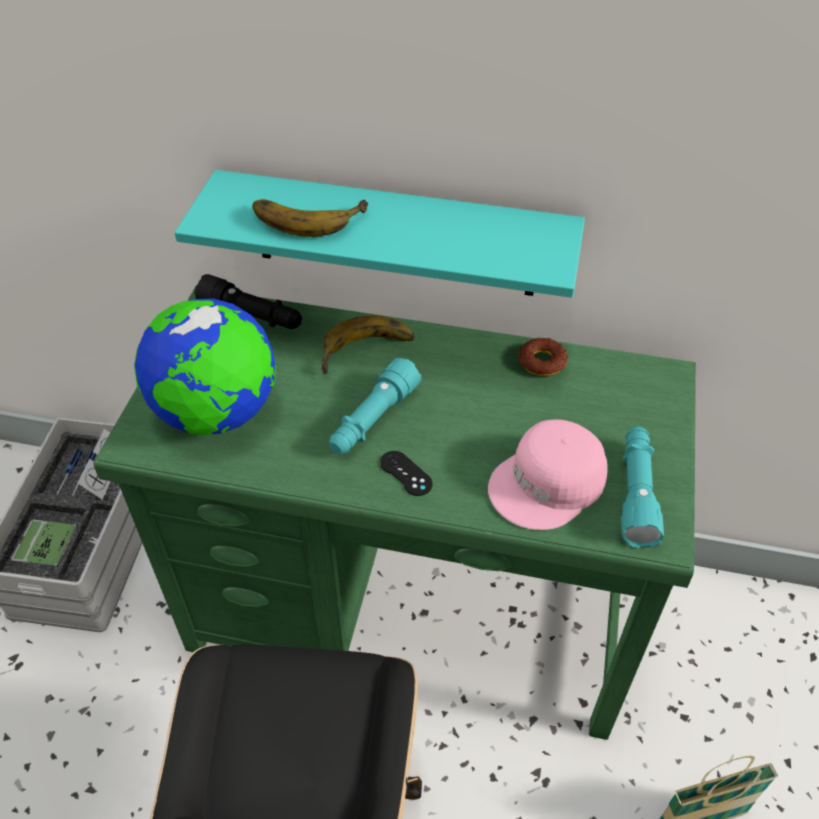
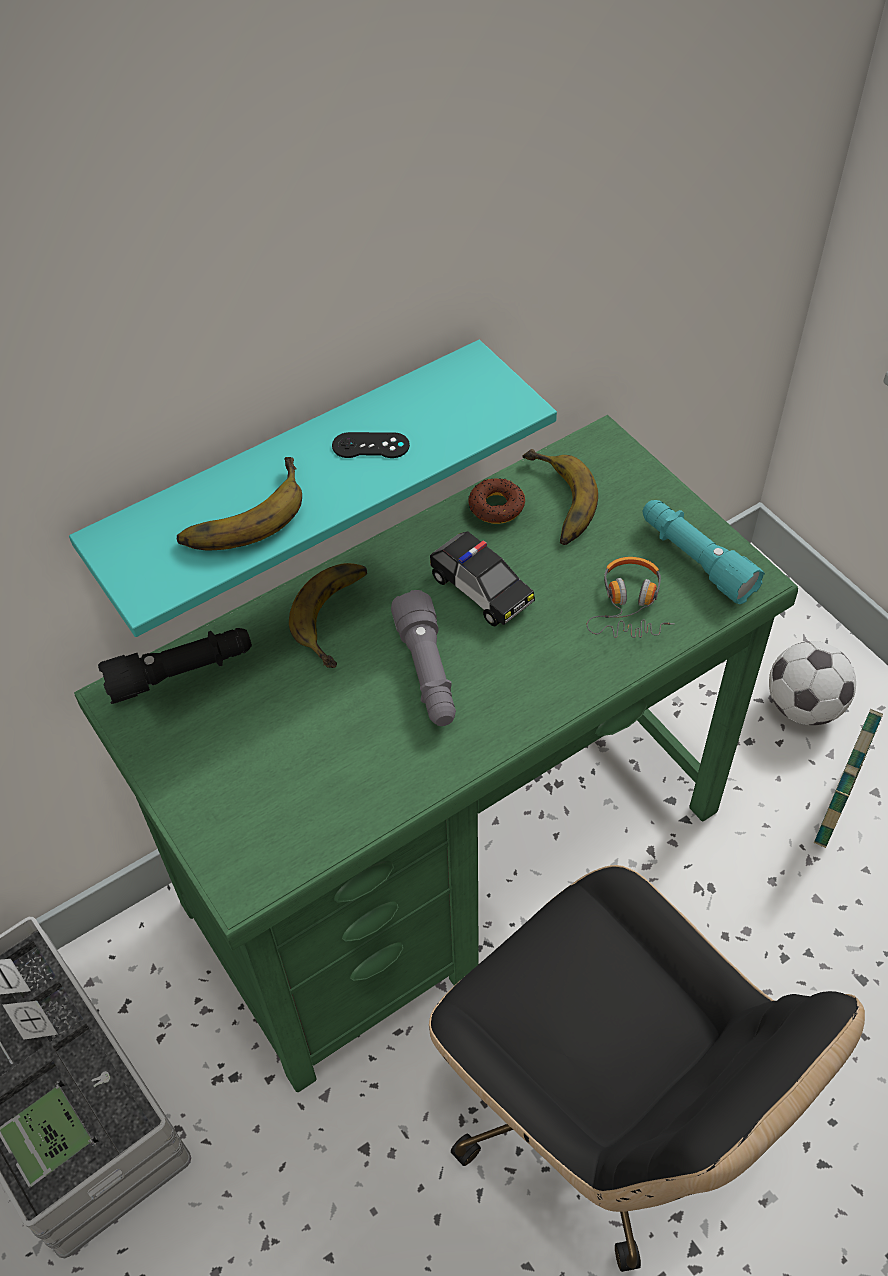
camera: 45 degrees left, 5 degrees up
(217, 413) = (281, 787): globe -> none
(373, 419) = (427, 672): turquoise flashlight -> grey flashlight
(406, 473) = (515, 693): black game controller -> black game controller (370, 446)
(467, 400) = (480, 589): none -> toy car
(549, 484) = (629, 606): pink cap -> headphones
(582, 385) = (552, 503): none -> banana
(756, 732) = (803, 706): none -> football

